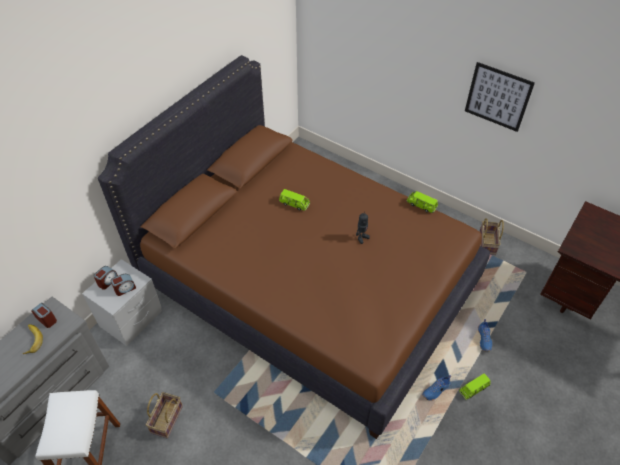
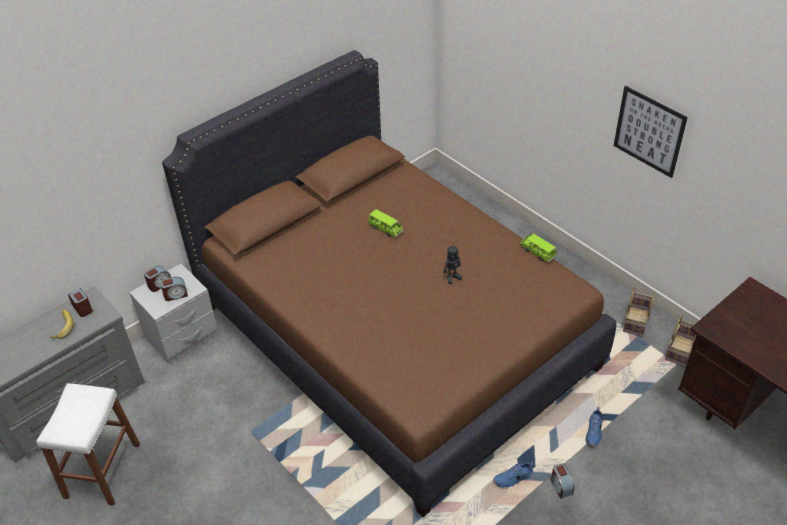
camera: 15 degrees right, 5 degrees down
(167, 420) = (191, 450): basket -> basket (681, 352)
(473, 389) = (561, 486): green toy car -> alarm clock

